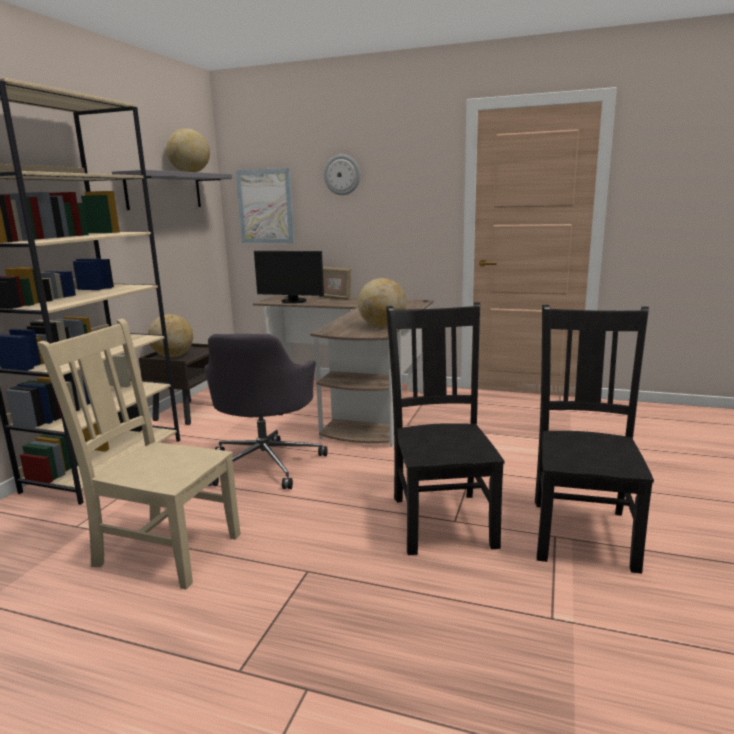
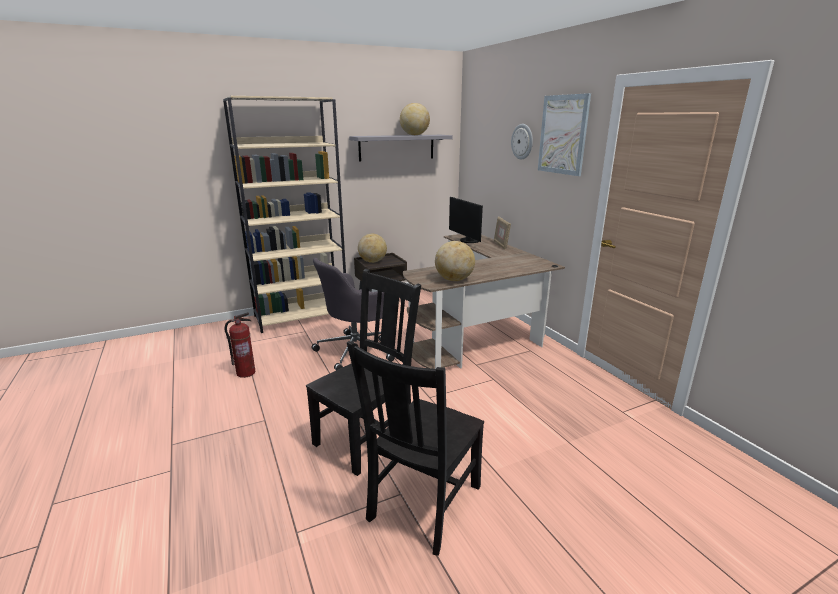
camera: 45 degrees right, 5 degrees up
(164, 549) = (246, 372): beige chair -> fire extinguisher
(265, 206) = (479, 161): picture -> picture (563, 135)
(582, 531) = (422, 505): black chair -> black chair turned 150 degrees clockwise

